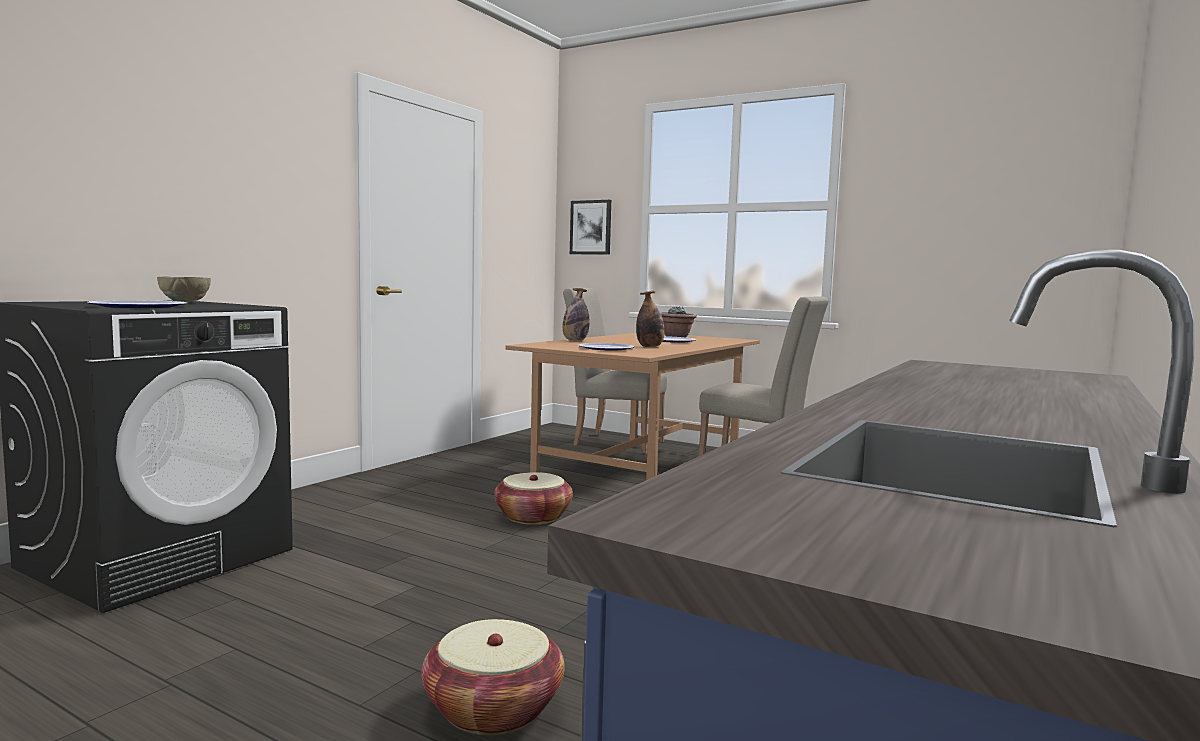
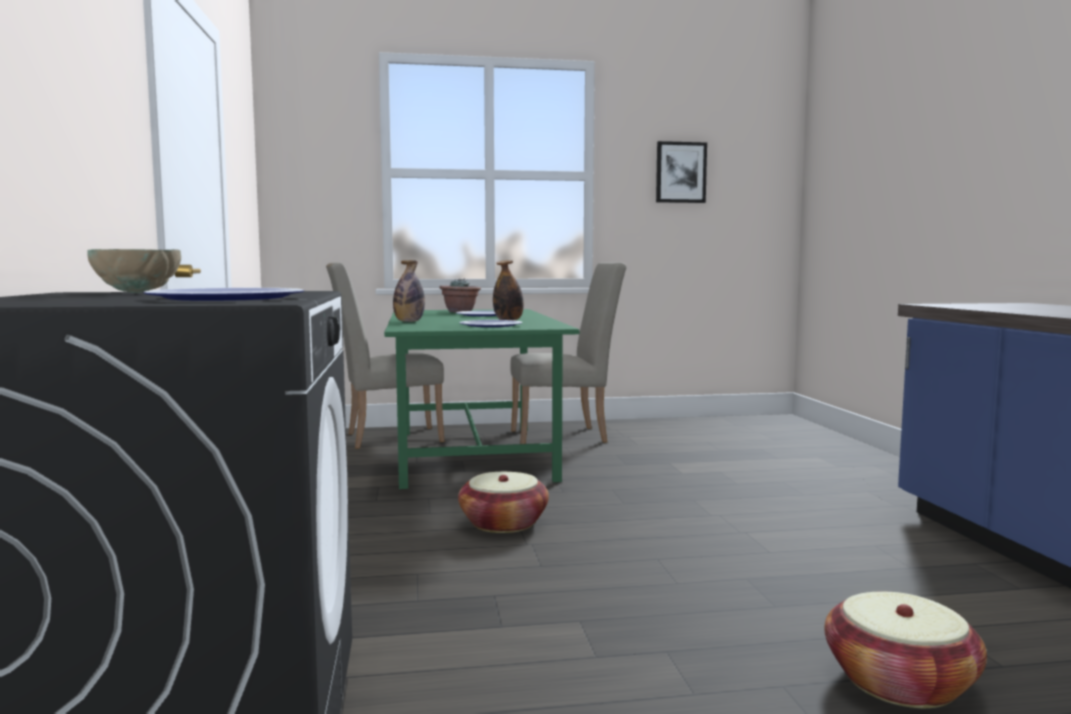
camera: 40 degrees left, 0 degrees up
(591, 227) = (312, 190): picture -> picture (680, 172)
(641, 467) = (474, 455): brown dining table -> green dining table

